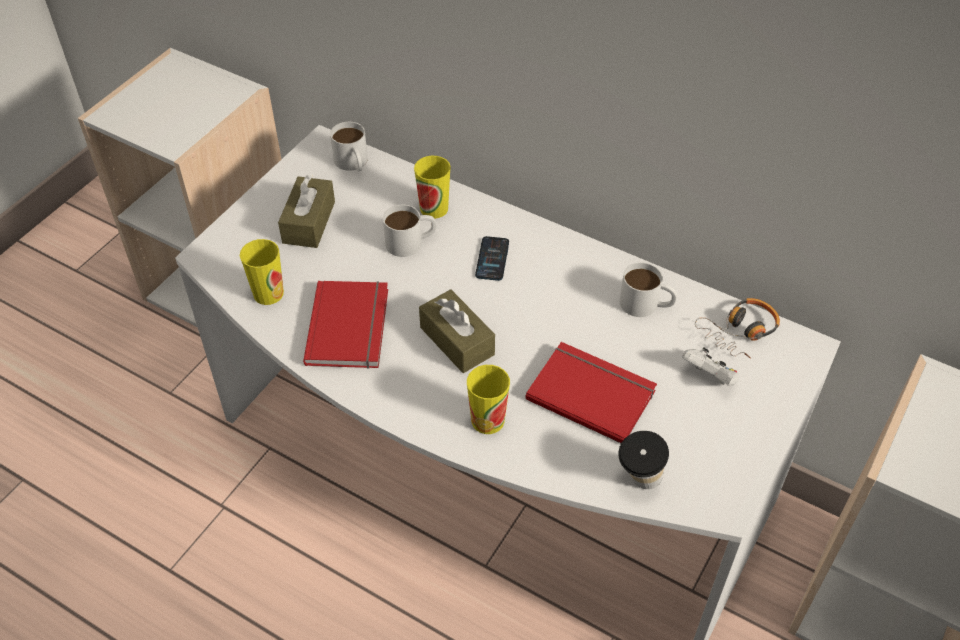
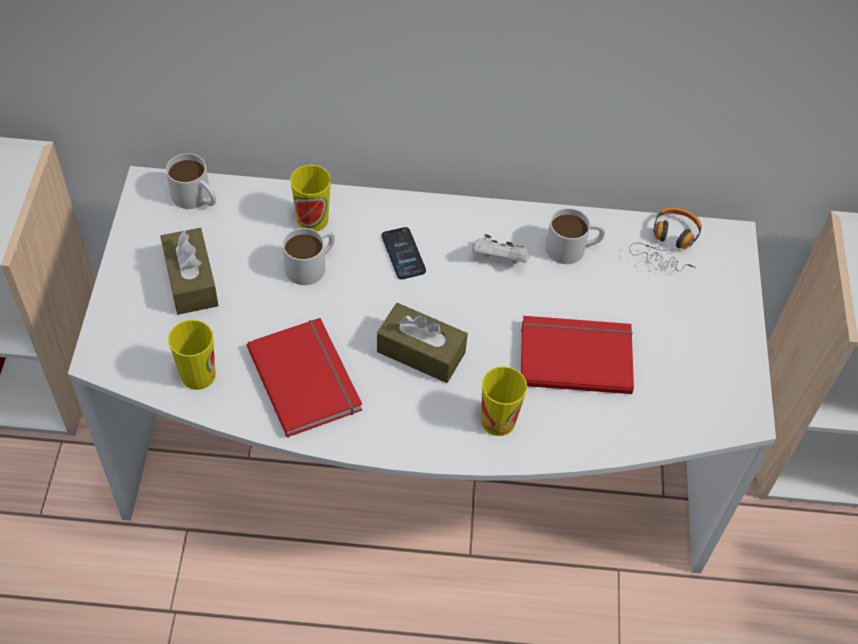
camera: 30 degrees left, 5 degrees up
(638, 482) = (664, 424): cup -> none
(710, 377) = (668, 299): white game controller -> white game controller (500, 260)

